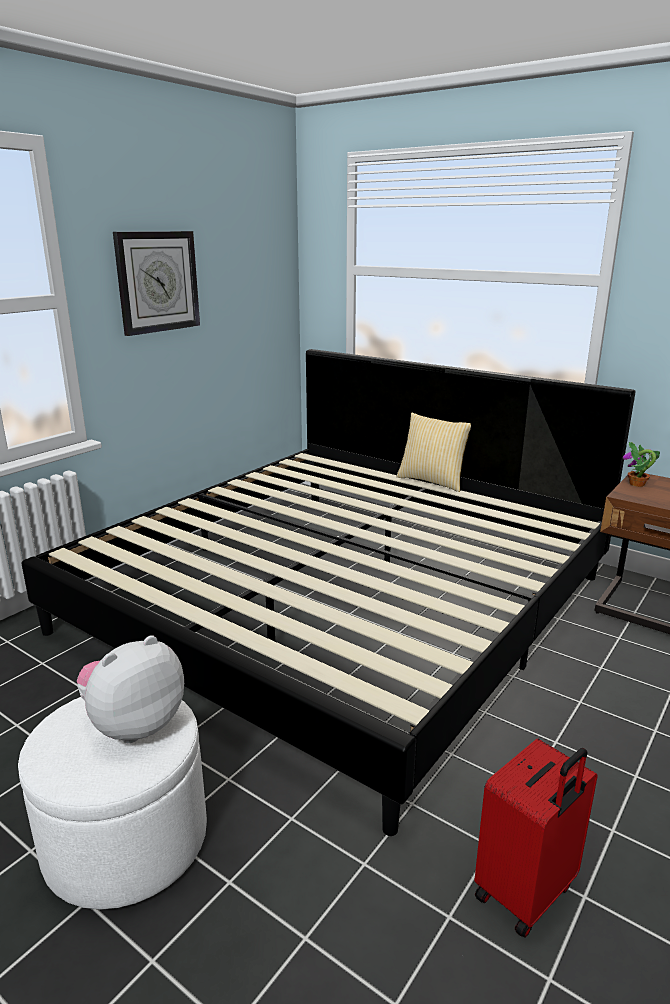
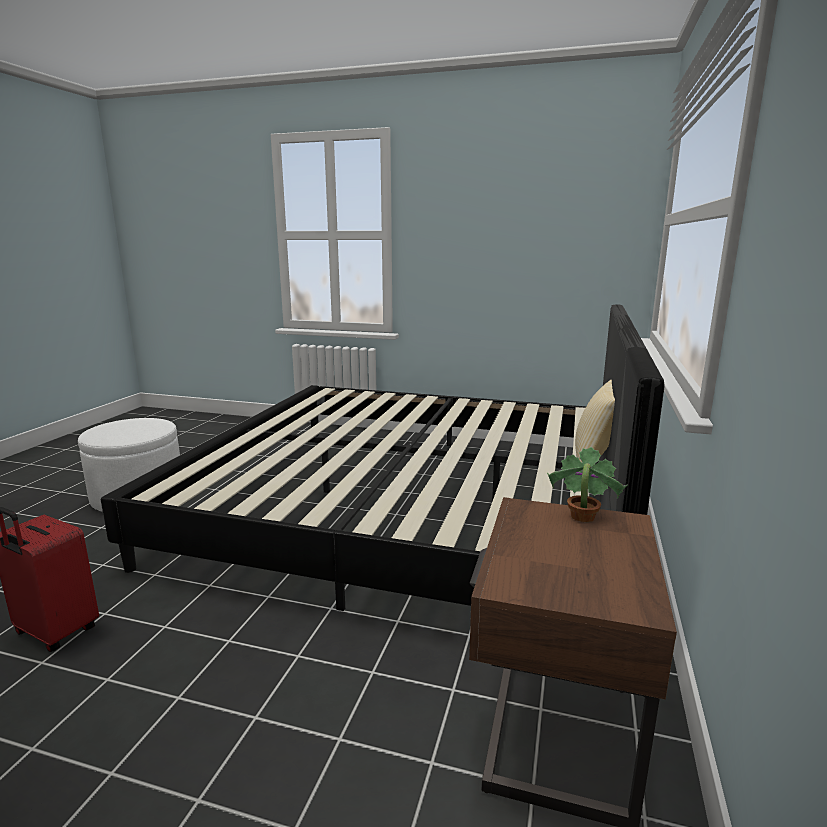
camera: 70 degrees right, 5 degrees down
(134, 724) = (133, 430): plush toy -> none
(157, 282) = (468, 227): wall clock -> none

